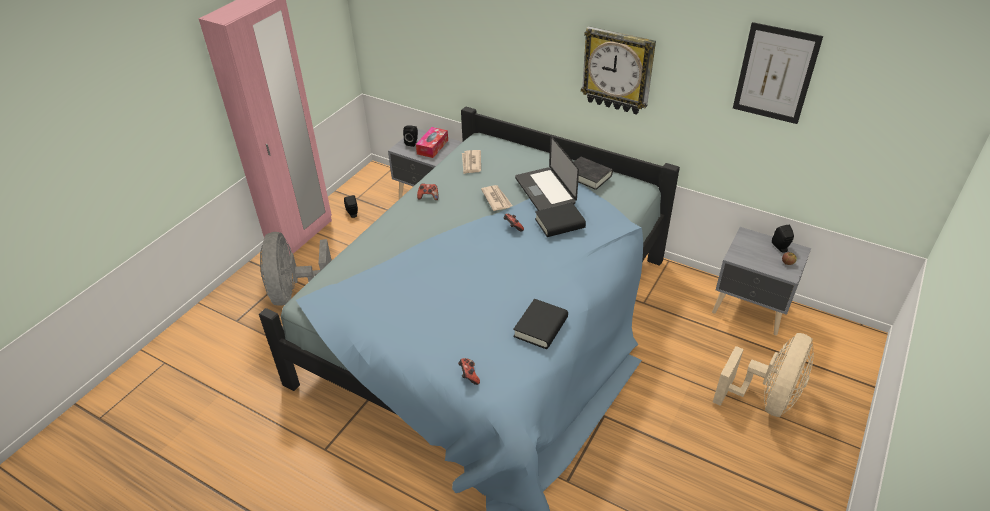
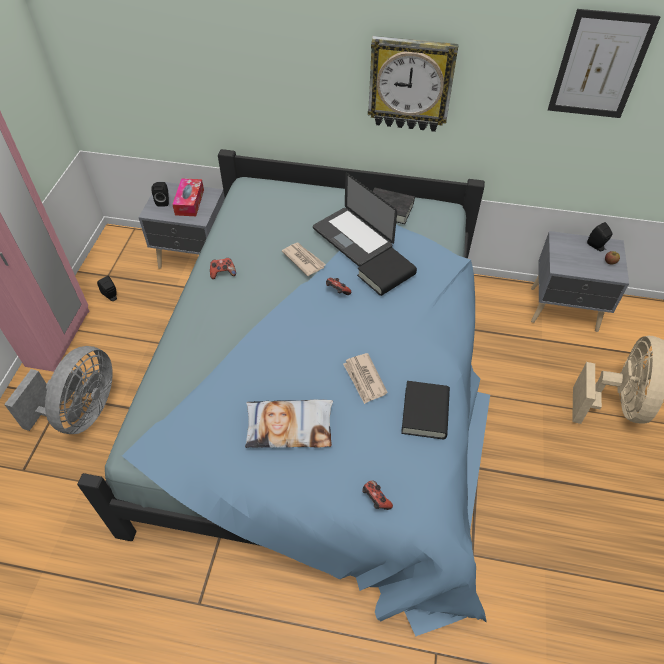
camera: 20 degrees left, 10 degrees up
(295, 292) = (82, 413): grey fan -> grey fan turned 135 degrees counterclockwise
(427, 310) = (289, 426): none -> pillow
(471, 163) = (253, 219): newspaper -> newspaper (364, 379)

